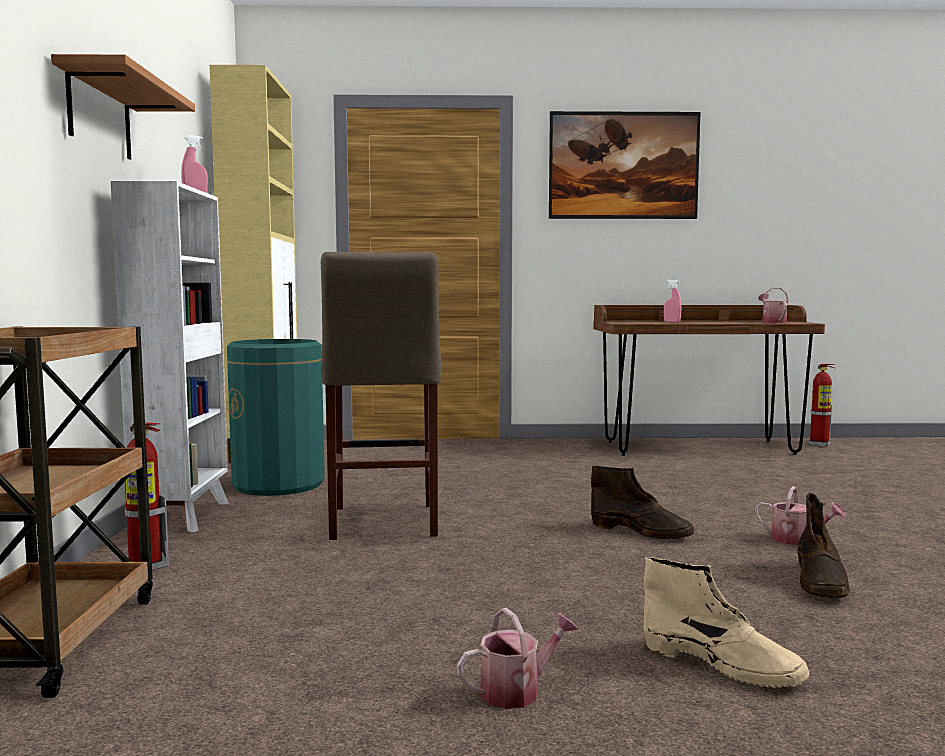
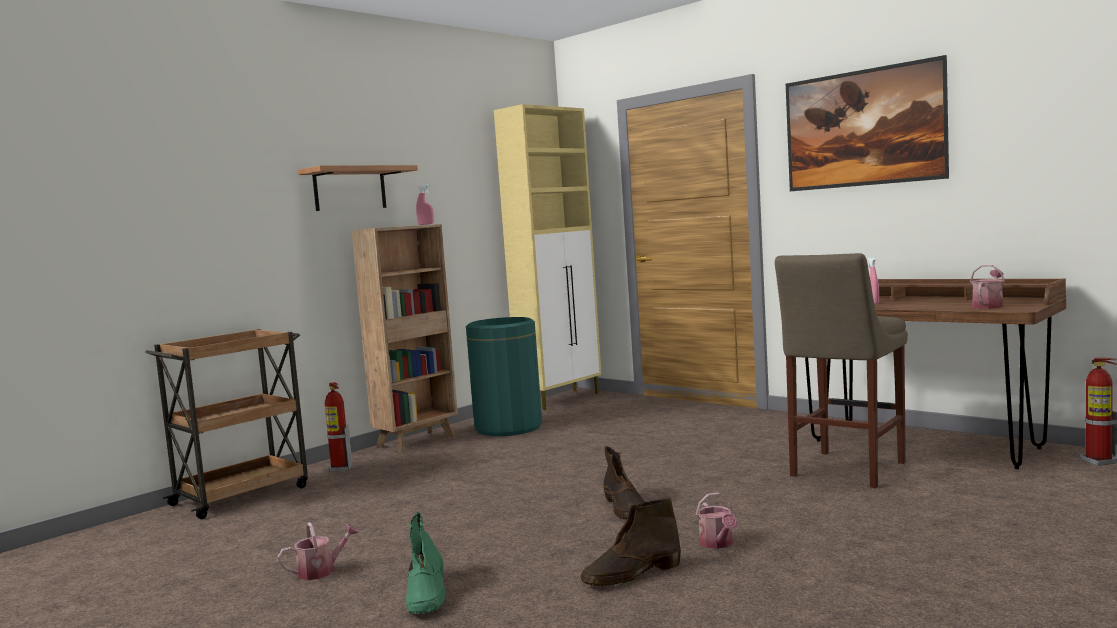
camera: 45 degrees right, 0 degrees up
(183, 515) = (417, 441): white bookcase -> brown bookcase
(383, 523) = (493, 467): beige stool -> beige stool (844, 470)
(517, 690) = (321, 571): watering can -> watering can turned 45 degrees counterclockwise
(723, 664) = (427, 594): beige boot -> green boot

